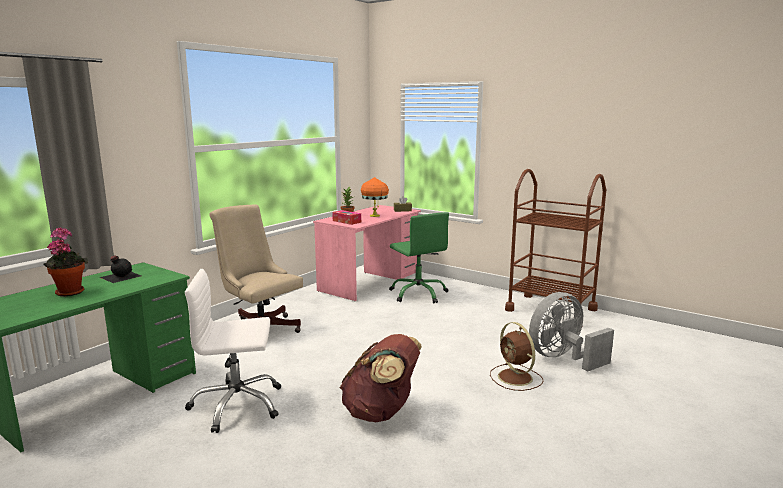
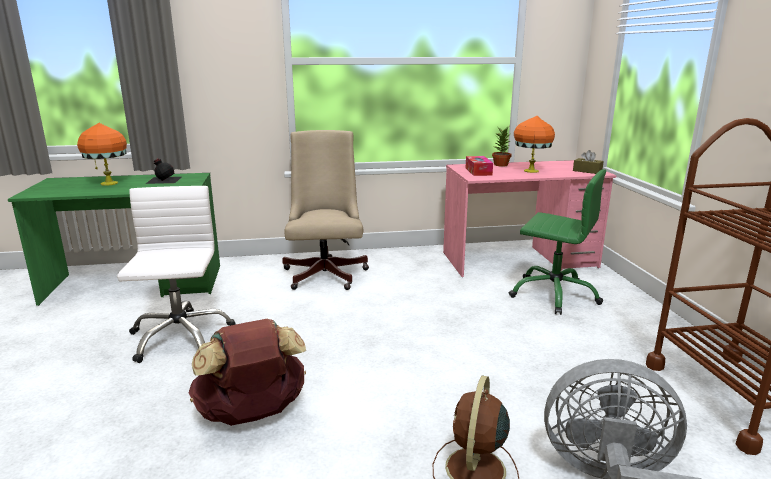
camera: 45 degrees right, 5 degrees up
(69, 291) = (109, 183): potted plant -> orange table lamp
(237, 405) = (180, 337): white office chair -> white office chair turned 45 degrees clockwise
(418, 294) = (554, 294): green office chair -> green office chair turned 75 degrees counterclockwise

